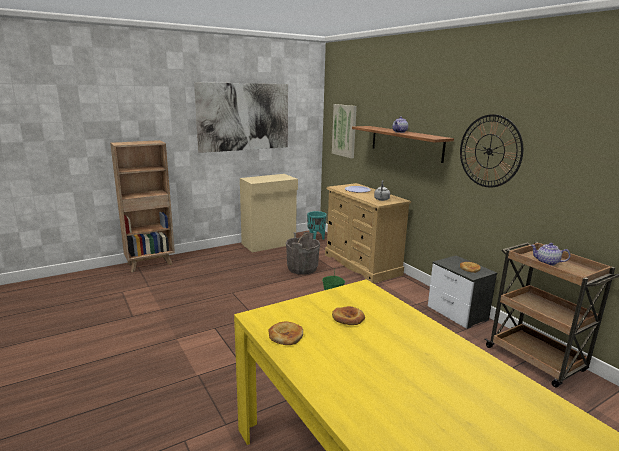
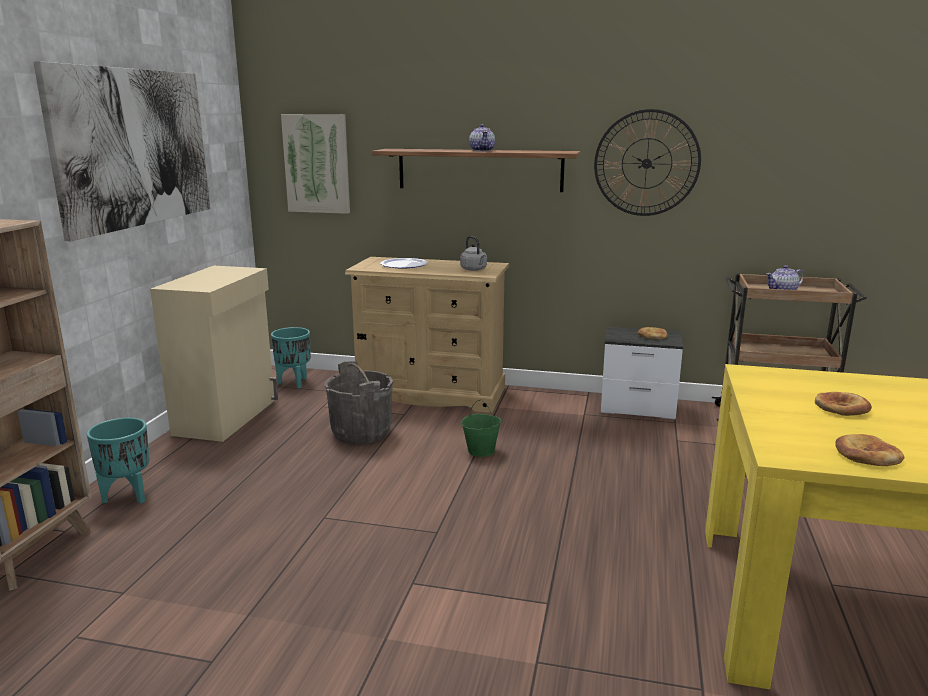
camera: 45 degrees left, 0 degrees up
(197, 258) = (128, 496): none -> turquoise planter

